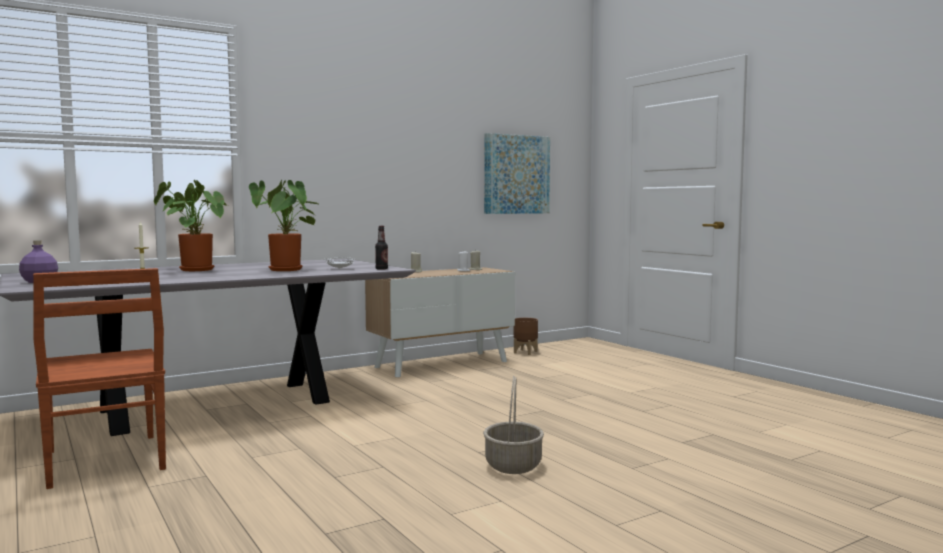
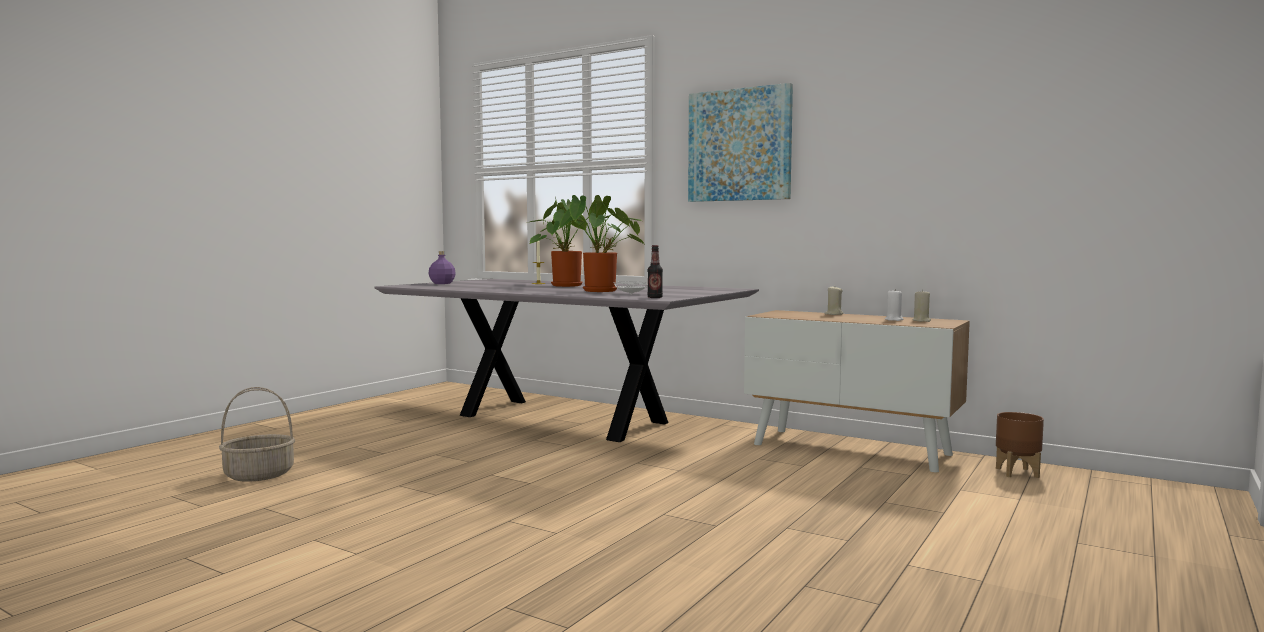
camera: 65 degrees right, 0 degrees up
(104, 461) = (402, 427): brown chair -> none
(512, 465) = (473, 542): basket -> basket (260, 475)
(516, 174) = (1056, 167): picture -> picture (739, 145)

